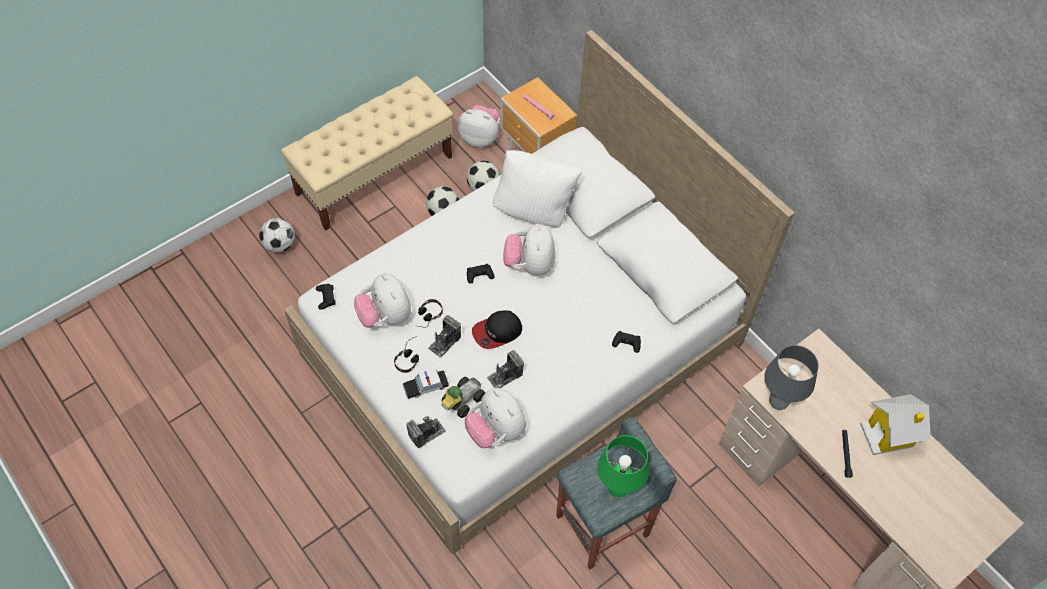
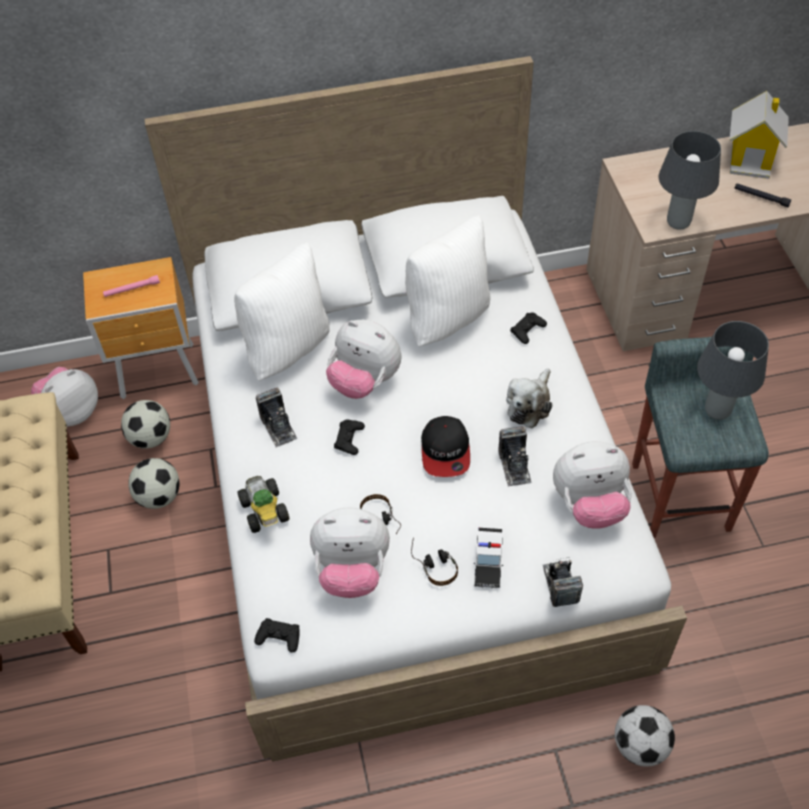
camera: 60 degrees left, 5 degrees down
(279, 245) = (70, 725): football -> football (640, 745)
(444, 342) = (431, 514): camera -> camera (278, 427)
(461, 401) = (529, 527): toy car -> toy car (264, 513)
(561, 367) = (529, 404): none -> plush toy
(610, 290) = (447, 318): none -> white pillow
(617, 488) = (717, 411): green table lamp -> grey table lamp

